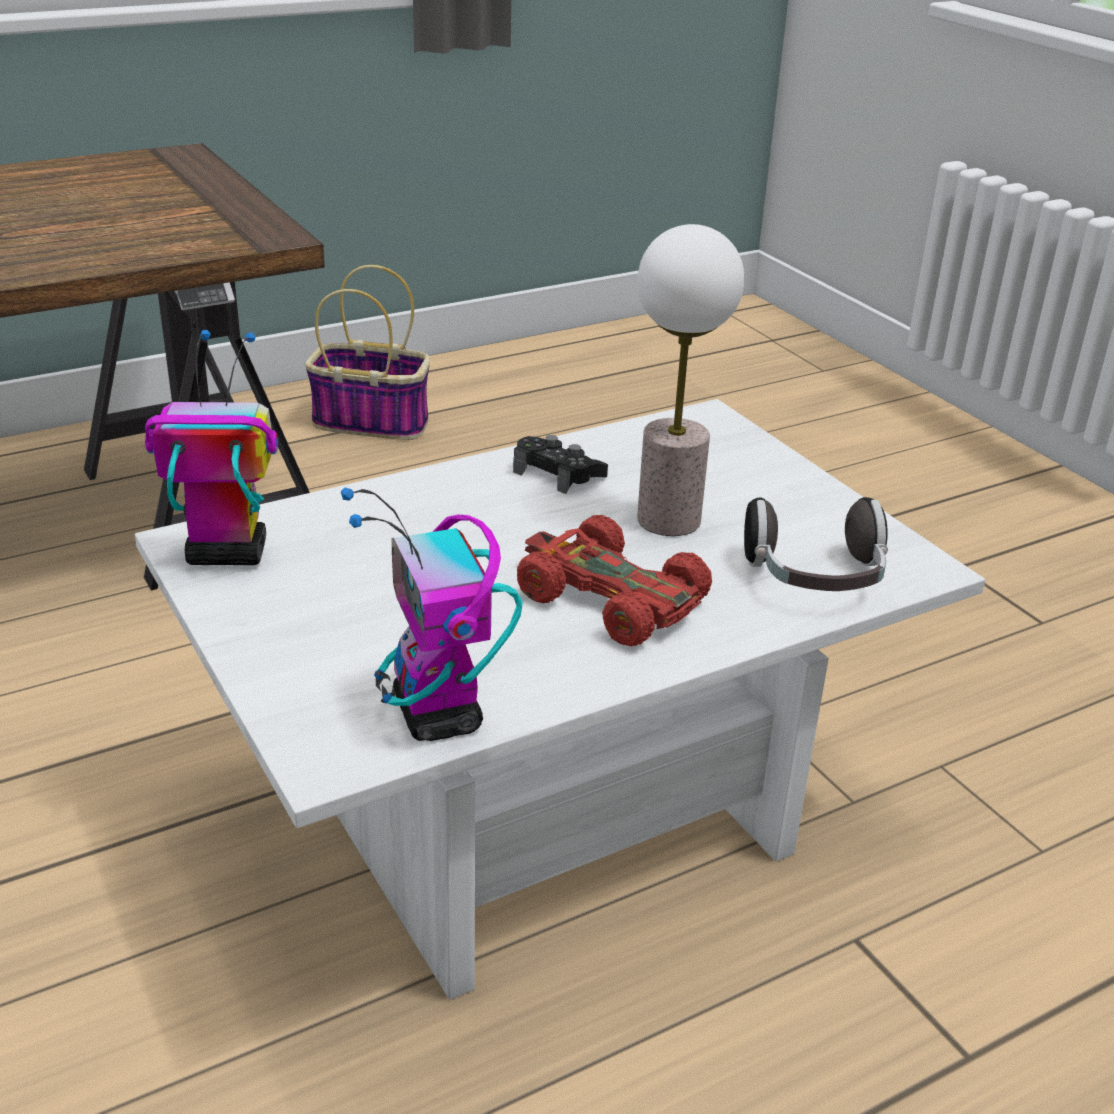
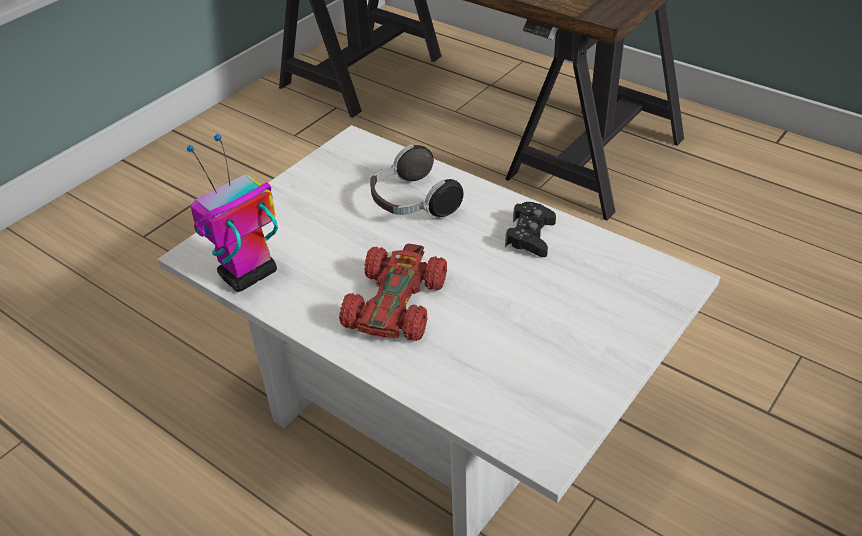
camera: 70 degrees right, 10 degrees up
(225, 554) = (349, 157): toy robot -> none
(373, 422) = (761, 176): basket -> none
(668, 519) = (511, 300): table lamp -> none
(815, 579) = (485, 392): headphones -> headphones (412, 203)

